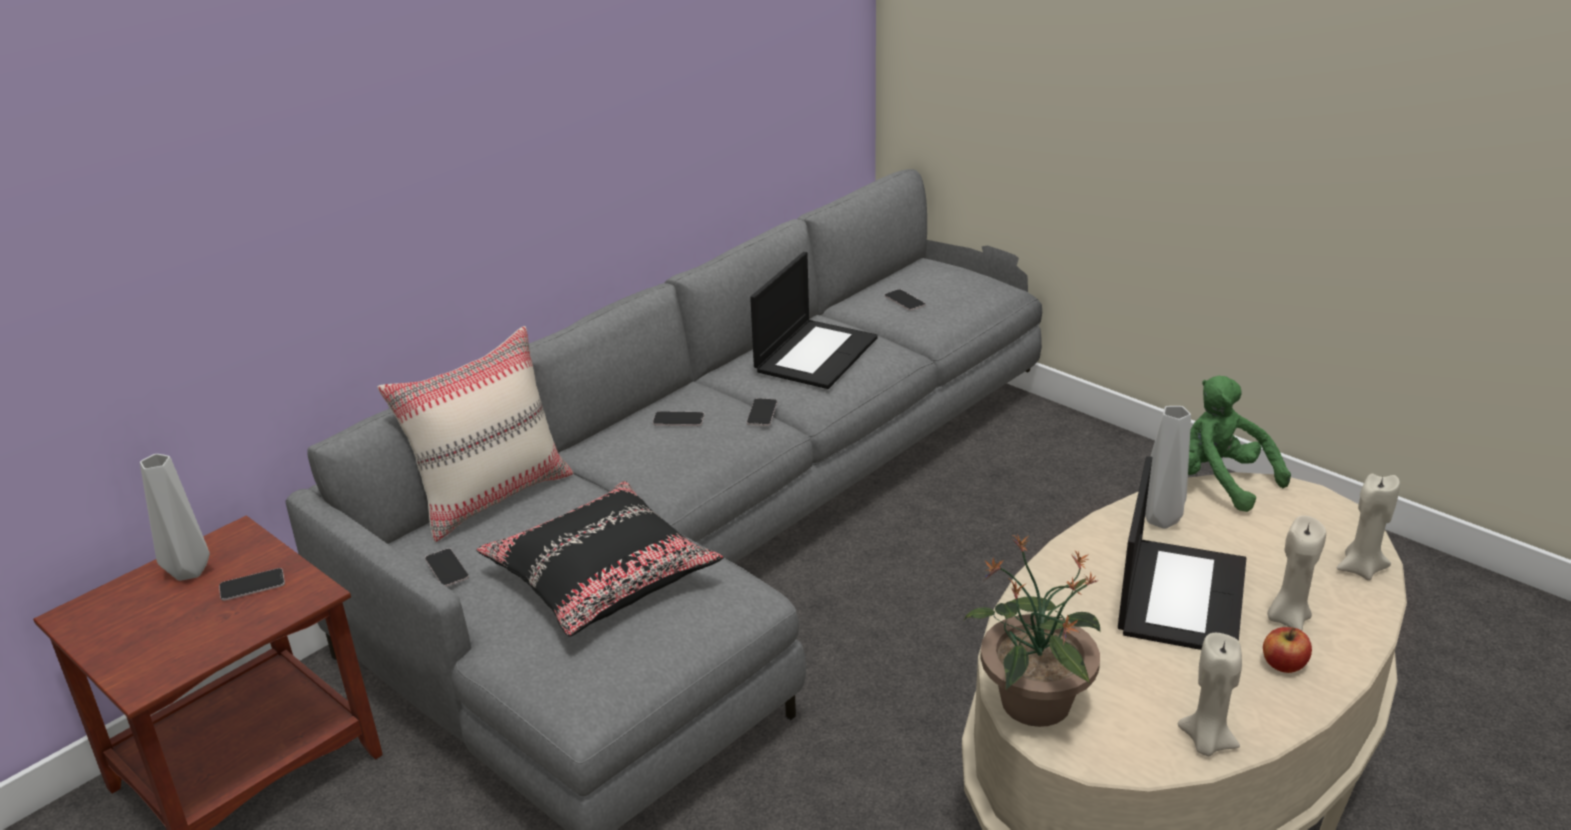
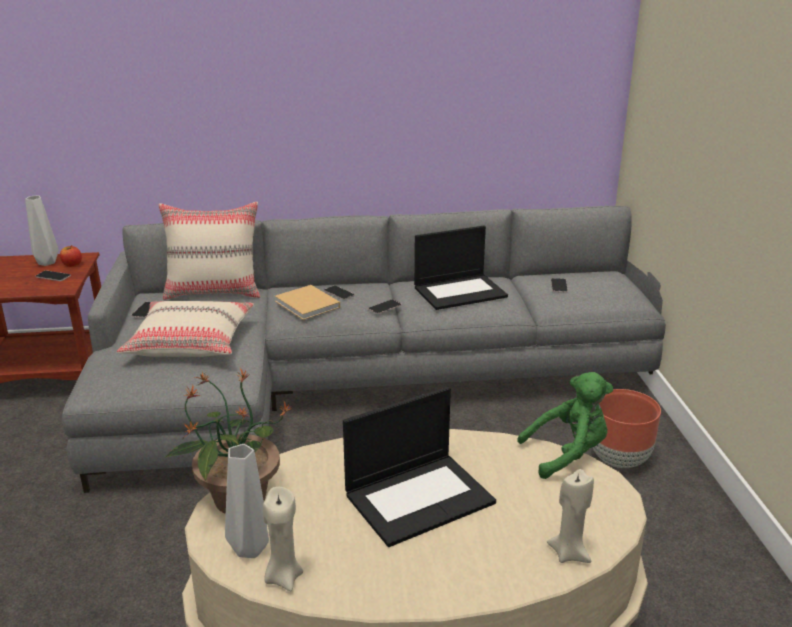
camera: 40 degrees right, 5 degrees down
(602, 576) = (191, 342): black pillow -> beige pillow
(669, 453) = (308, 305): none -> beige book
(1101, 482) = (620, 460): none -> brown planter
(1159, 519) = (485, 453): grey vase -> grey vase (249, 548)
(1221, 481) = (567, 454): green plush toy -> green plush toy turned 75 degrees clockwise
(1284, 664) = (408, 571): apple -> apple (72, 265)
(1287, 618) = (461, 549): beige candle -> none

